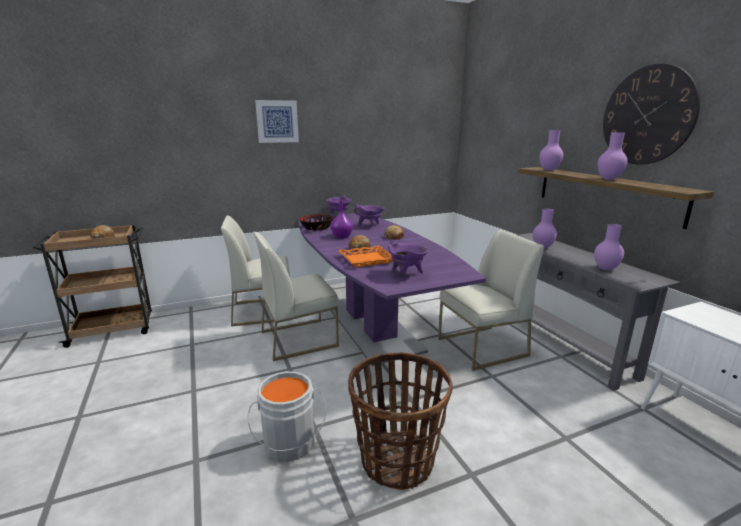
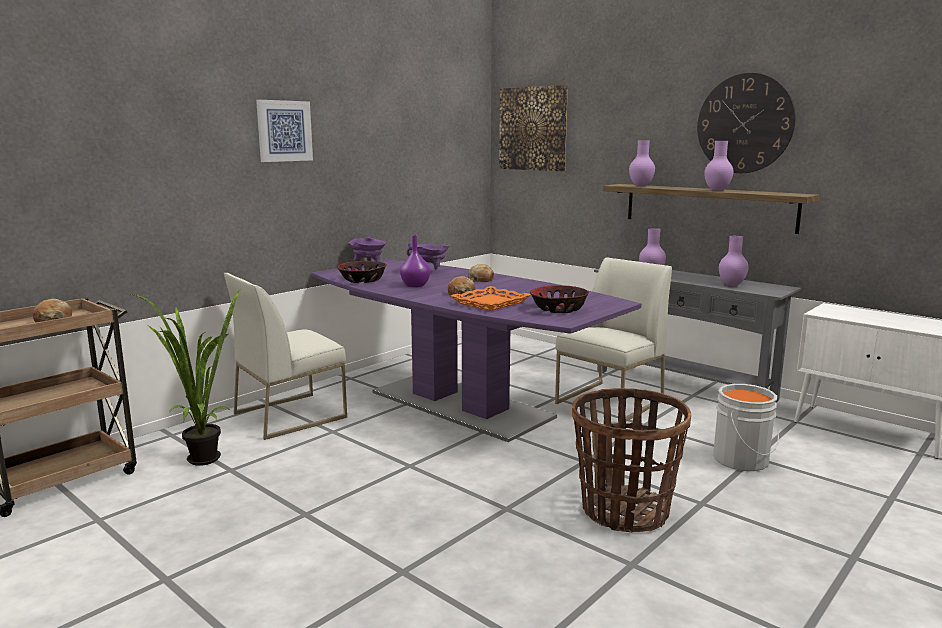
camera: 25 degrees left, 5 degrees down
(186, 331) = (199, 457): none -> potted plant
(289, 445) = (498, 529): grey bucket -> grey bucket (743, 460)
(299, 338) = (383, 434): white chair -> none
(406, 274) = (558, 309): purple cooking pot -> bowl
(484, 119) = (533, 129): none -> picture

